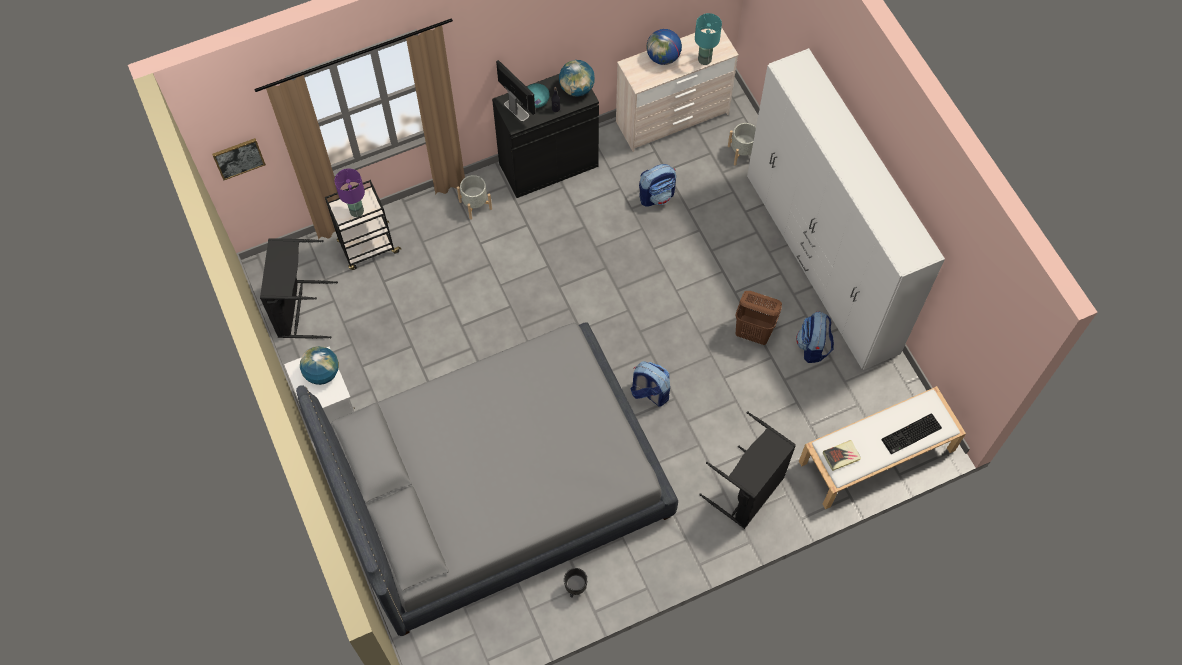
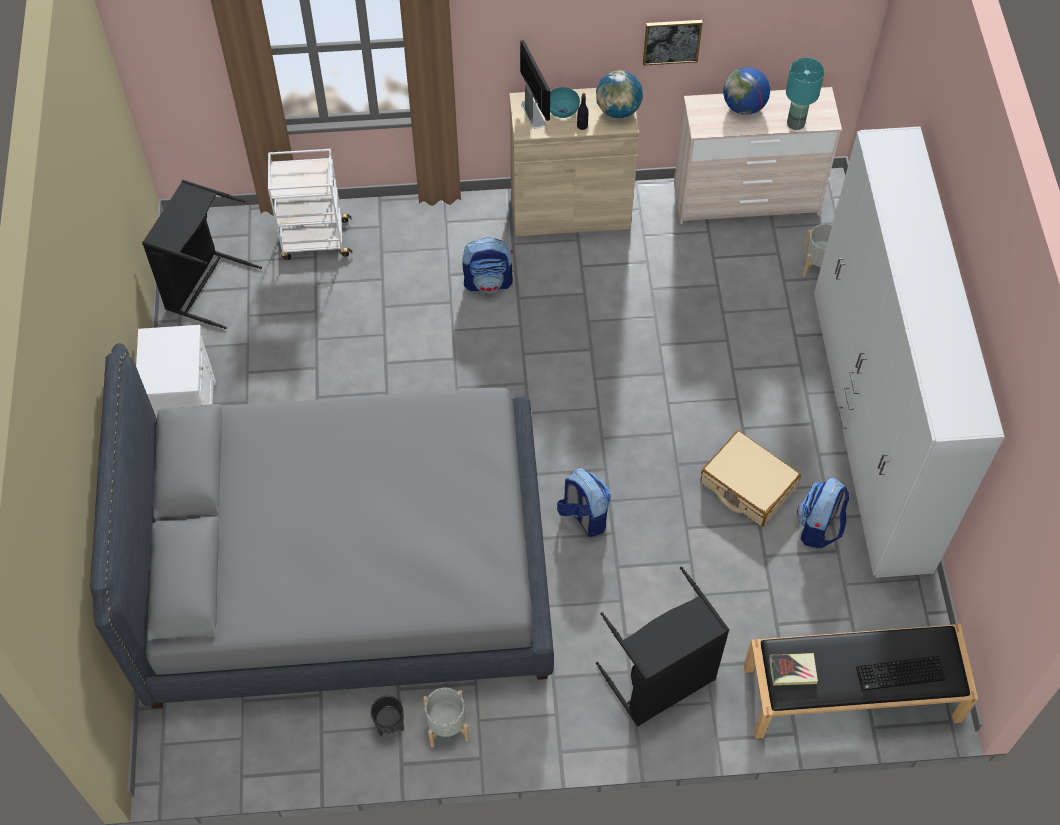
camera: 20 degrees right, 5 degrees down
(238, 158) = (168, 64): picture -> picture (672, 41)
(322, 373) = (177, 353): globe -> none
(357, 211) = (301, 181): purple table lamp -> none
(367, 248) = (314, 240): black cart -> white cart
(475, 205) = (462, 229): grey planter -> grey planter (447, 725)
(548, 165) = (570, 209): black cabinet -> beige cabinet
(657, 195) = (689, 284): backpack -> backpack (488, 282)
(754, 333) = (747, 485): brown laundry basket -> beige suitcase
(876, 457) = (850, 694): white bench -> black bench

